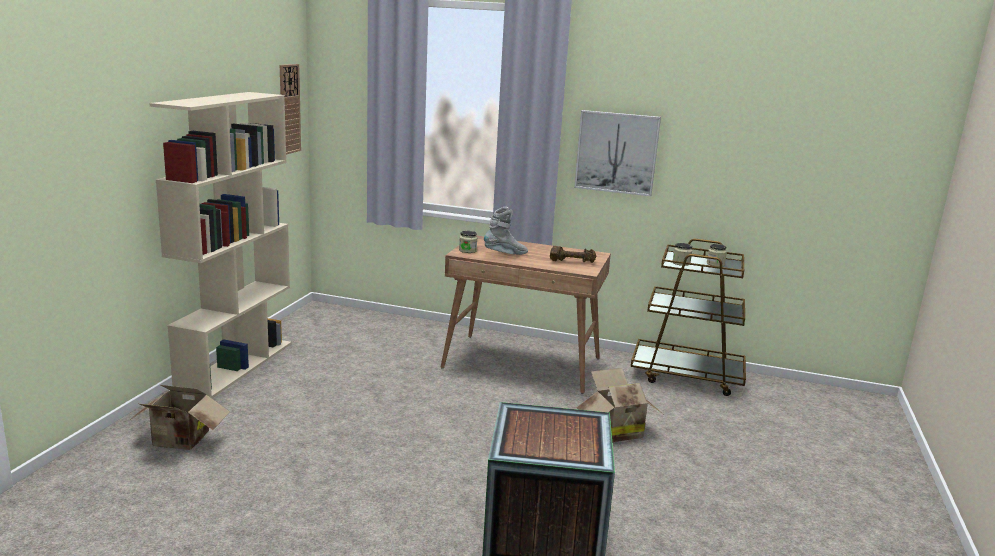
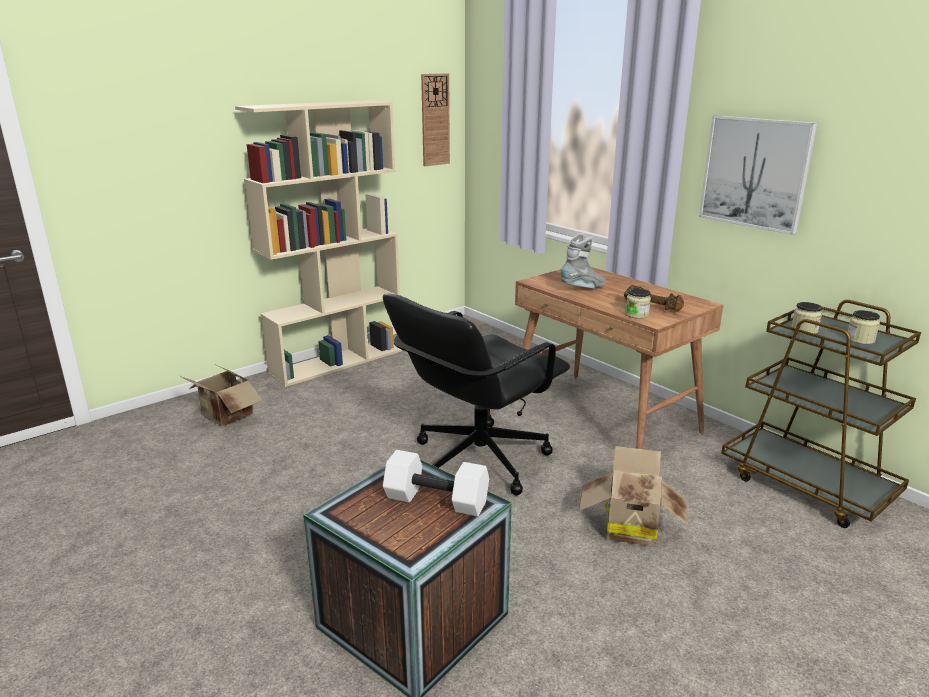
camera: 35 degrees right, 5 degrees up
(464, 415) = (478, 459): none -> black office chair
(467, 250) = (547, 279): jar -> jar (637, 314)
(505, 254) = (583, 289): grey boot -> grey boot turned 45 degrees counterclockwise
(564, 424) = (438, 500): none -> white dumbbell

